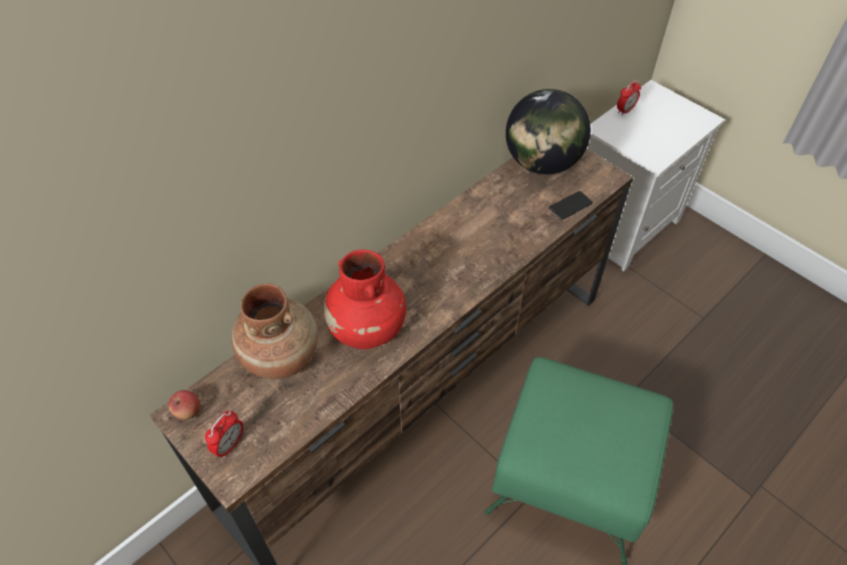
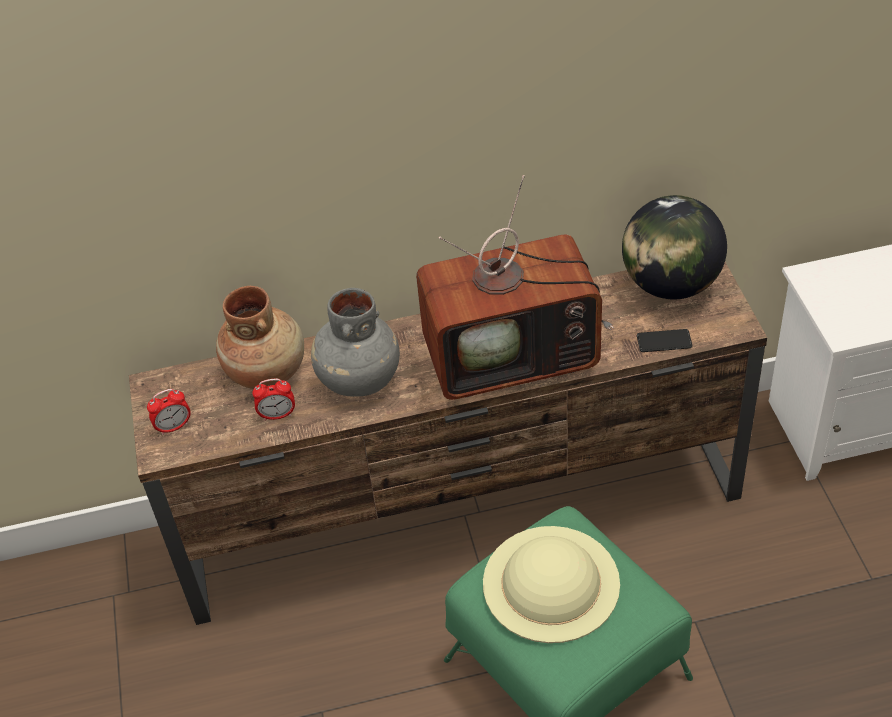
camera: 35 degrees right, 5 degrees down
(188, 411) = (159, 385): apple -> none
(366, 329) = (359, 379): red vase -> grey vase
(473, 257) = (514, 354): none -> television
(575, 422) = (551, 583): none -> beige hat
(625, 110) = (855, 263): alarm clock -> alarm clock (277, 415)

